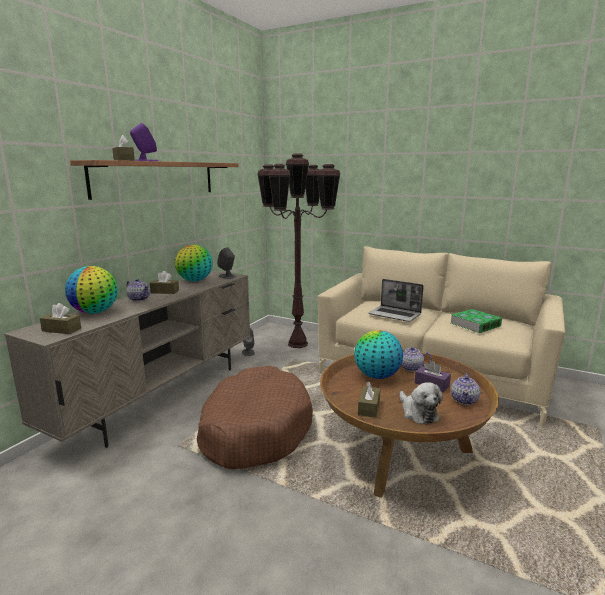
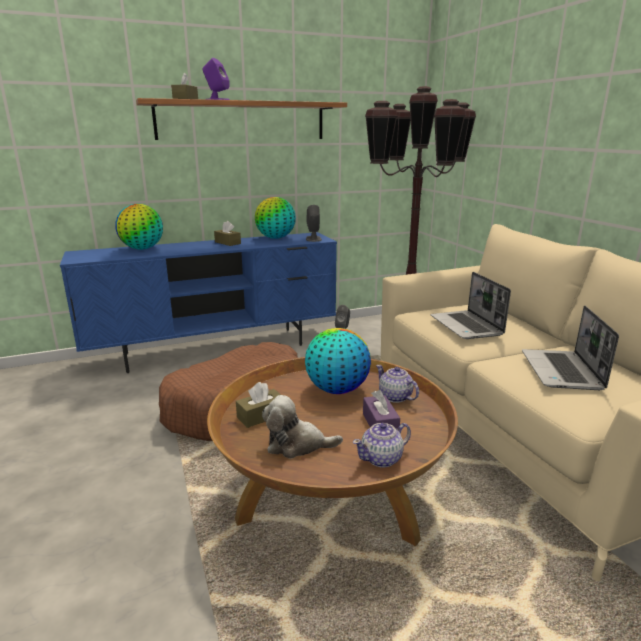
camera: 40 degrees right, 5 degrees up
(61, 330) = (93, 256): brown tissue box -> none
(139, 299) = (194, 245): teapot -> none
(163, 396) = (216, 349): beige tv stand -> blue tv stand
(418, 413) = (297, 444): plush toy -> plush toy turned 75 degrees clockwise
(475, 324) = (562, 371): book -> laptop

